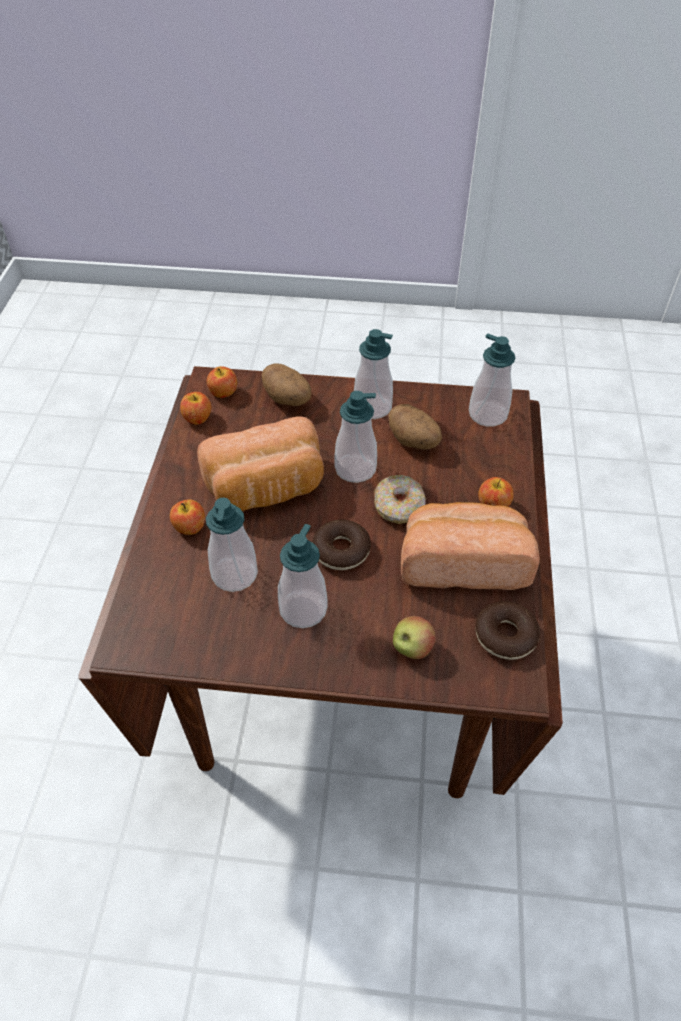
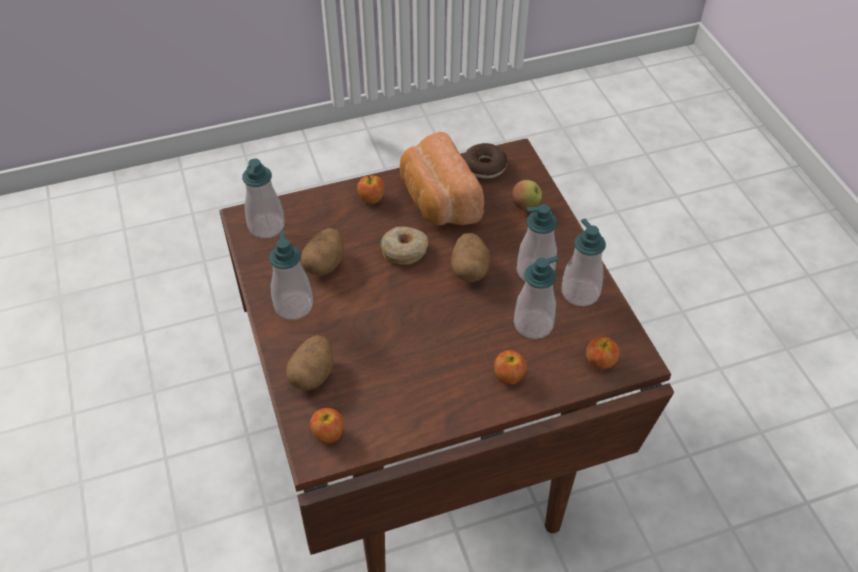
camera: 115 degrees left, 0 degrees up
(198, 418) = (376, 437): apple -> apple (600, 362)
(267, 489) = (435, 341): bread -> none
(341, 551) = (469, 269): donut -> potato
(355, 469) = (378, 290): soap dispenser -> soap dispenser (580, 292)

